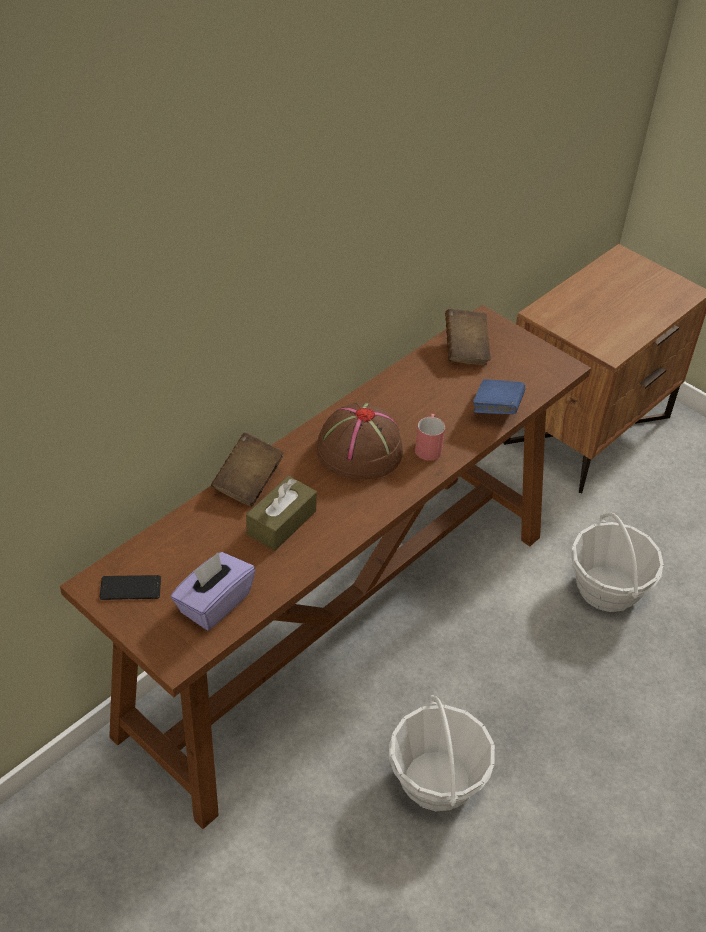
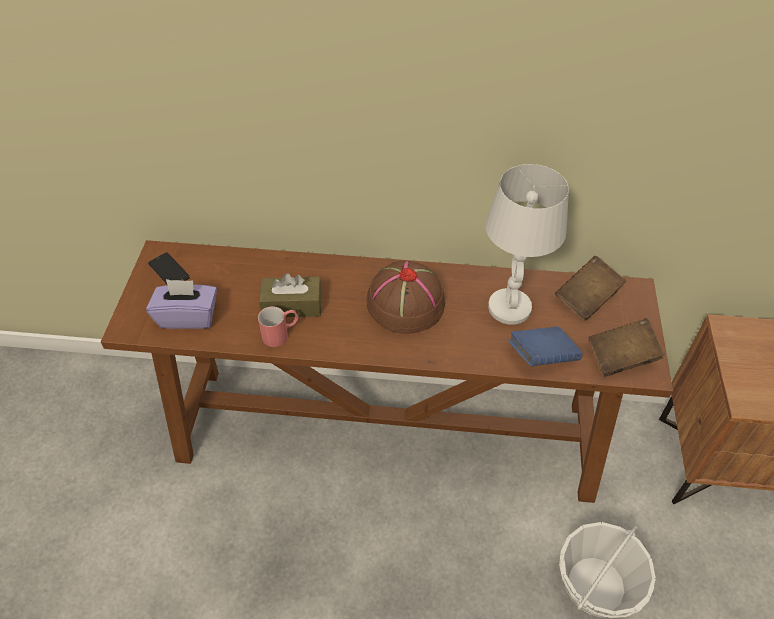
camera: 55 degrees right, 5 degrees up
(248, 482) = (313, 266): brown book -> brown book (621, 357)
(428, 446) = (453, 339): red mug -> red mug (281, 334)
(430, 395) = (510, 308): none -> white table lamp
(436, 781) = (311, 575): basket -> none

